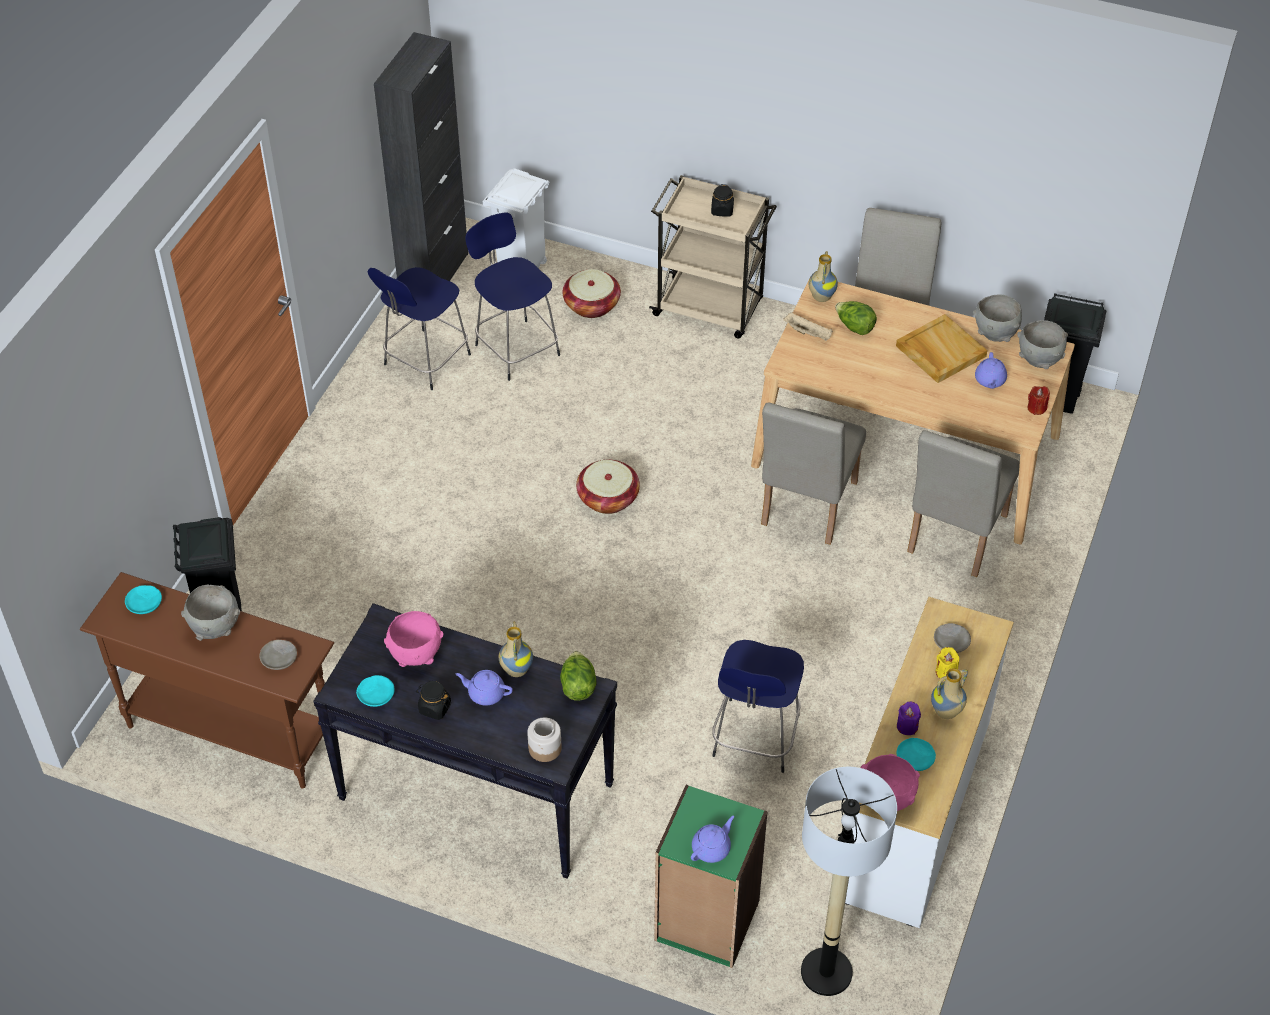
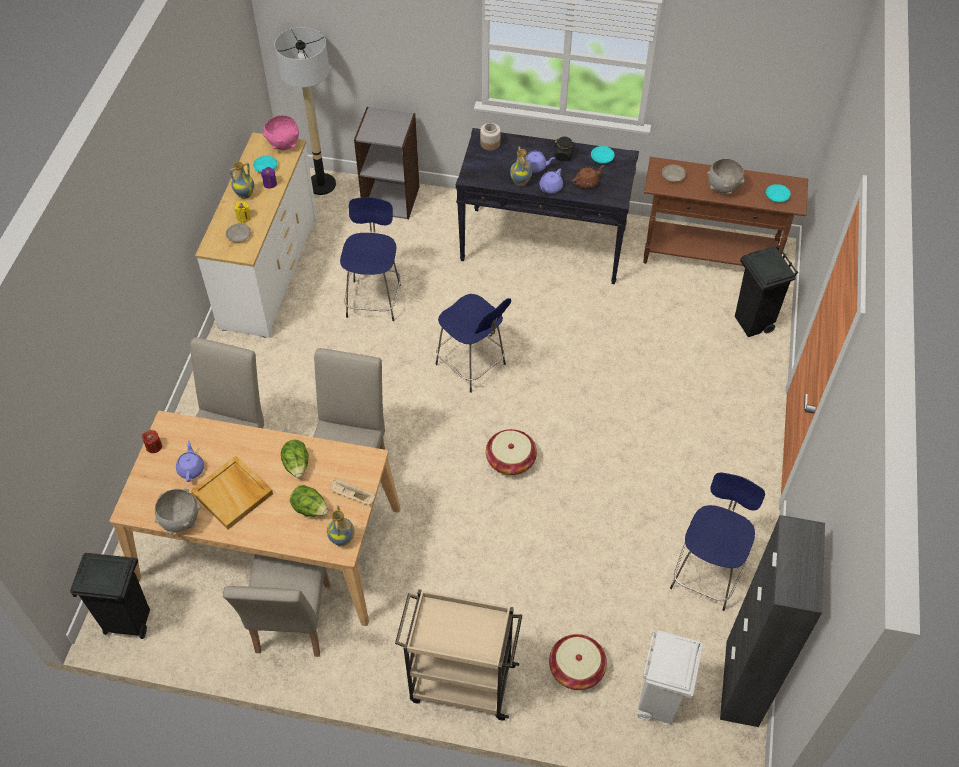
camera: 170 degrees right, 5 degrees up
(416, 655) = (587, 182): pink bowl -> brown teapot
(516, 348) = (632, 602): blue stool -> blue stool (472, 365)
(578, 686) = (479, 178): lettuce -> lettuce (297, 465)
(706, 921) = (391, 199): green bookcase -> grey bookcase
(712, 848) = (383, 118): purple teapot -> purple teapot (550, 188)
(722, 210) = (450, 633): black jar -> none
(1039, 359) = (144, 498): grey bowl -> none

